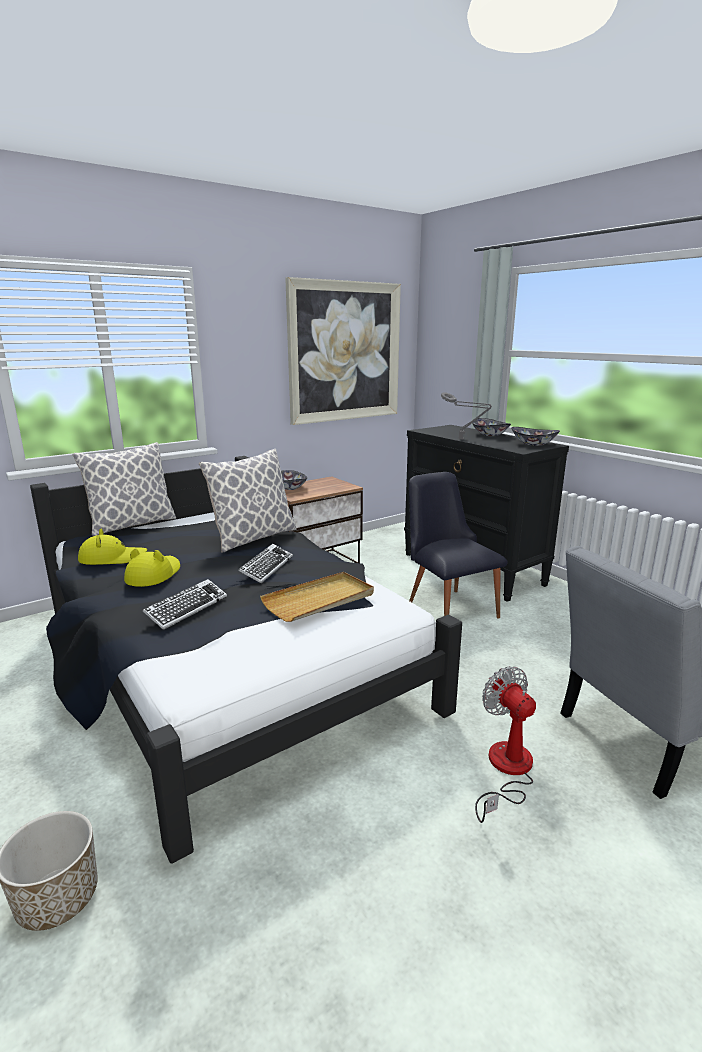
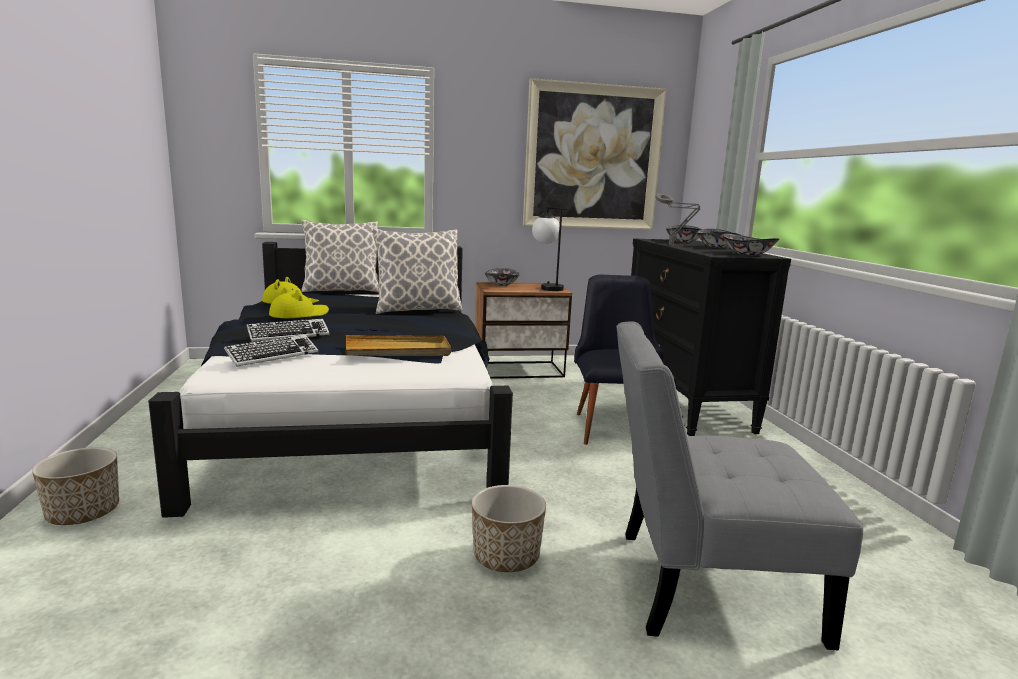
camera: 25 degrees right, 5 degrees down
(266, 567) = (391, 325): keyboard -> keyboard (272, 355)
(333, 484) = (546, 287): none -> table lamp
(451, 430) = (683, 241): none -> bowl
(506, 770) = (506, 557): fan -> planter

